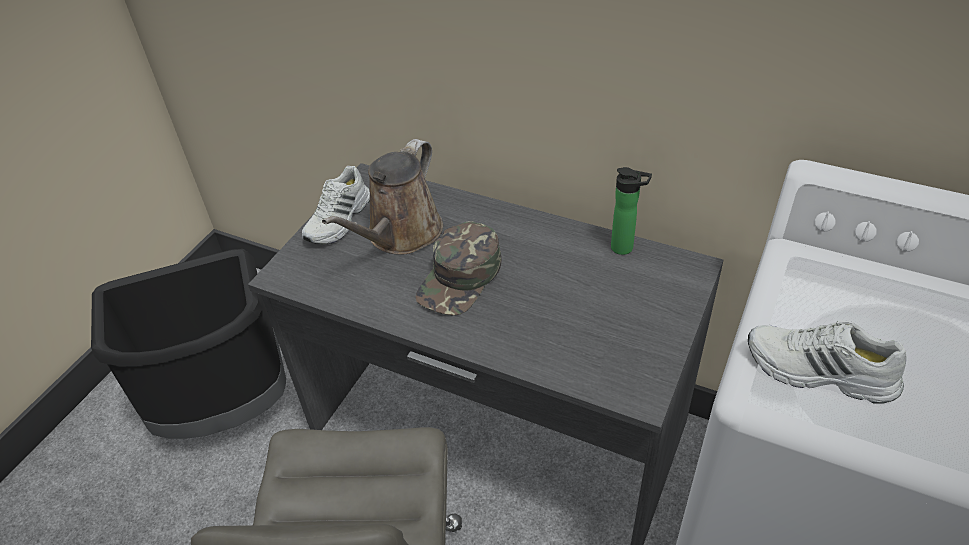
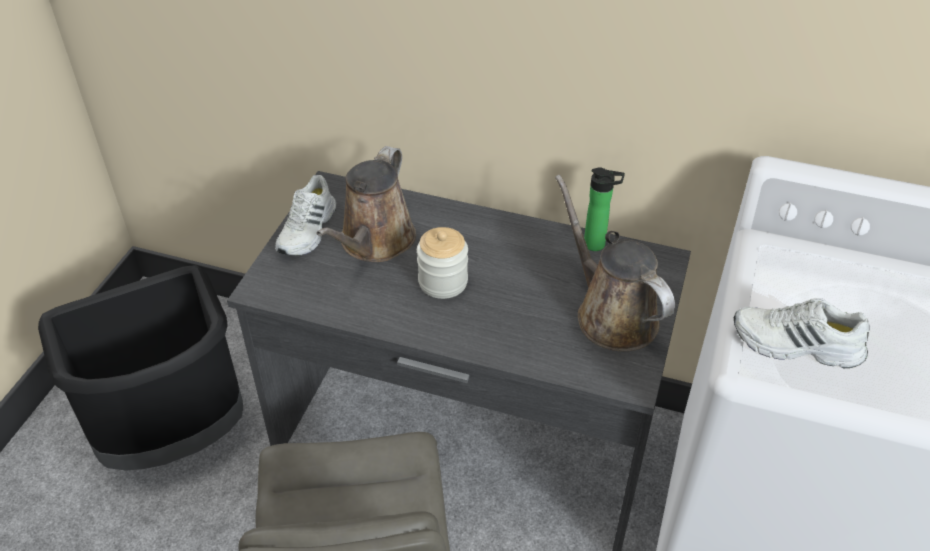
camera: 10 degrees left, 0 degrees up
(461, 278) = (443, 282): green cap -> jar
(629, 321) = (611, 314): none -> brown watering can

